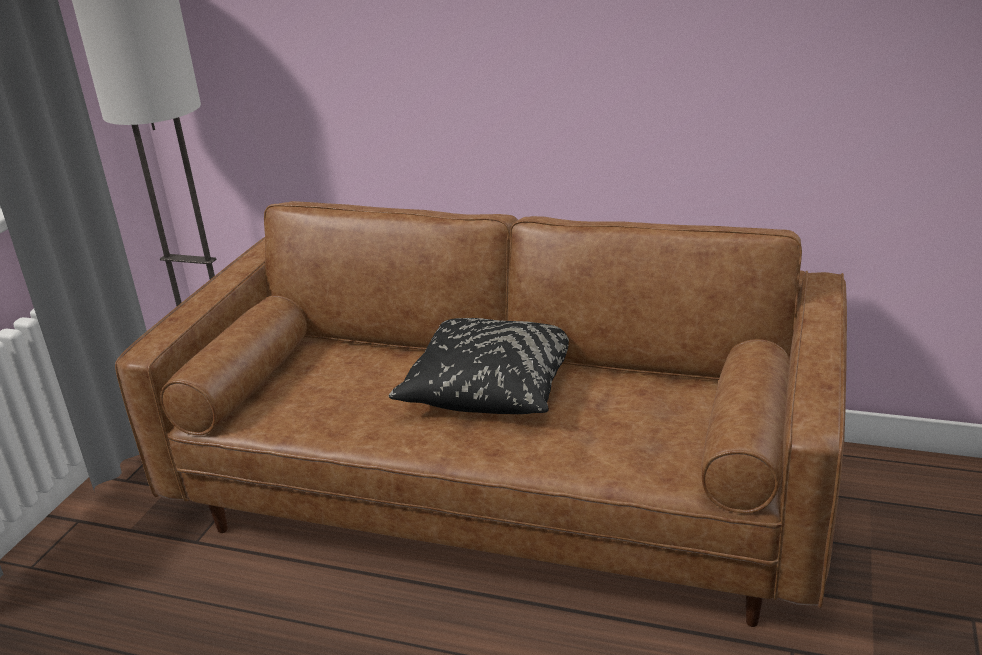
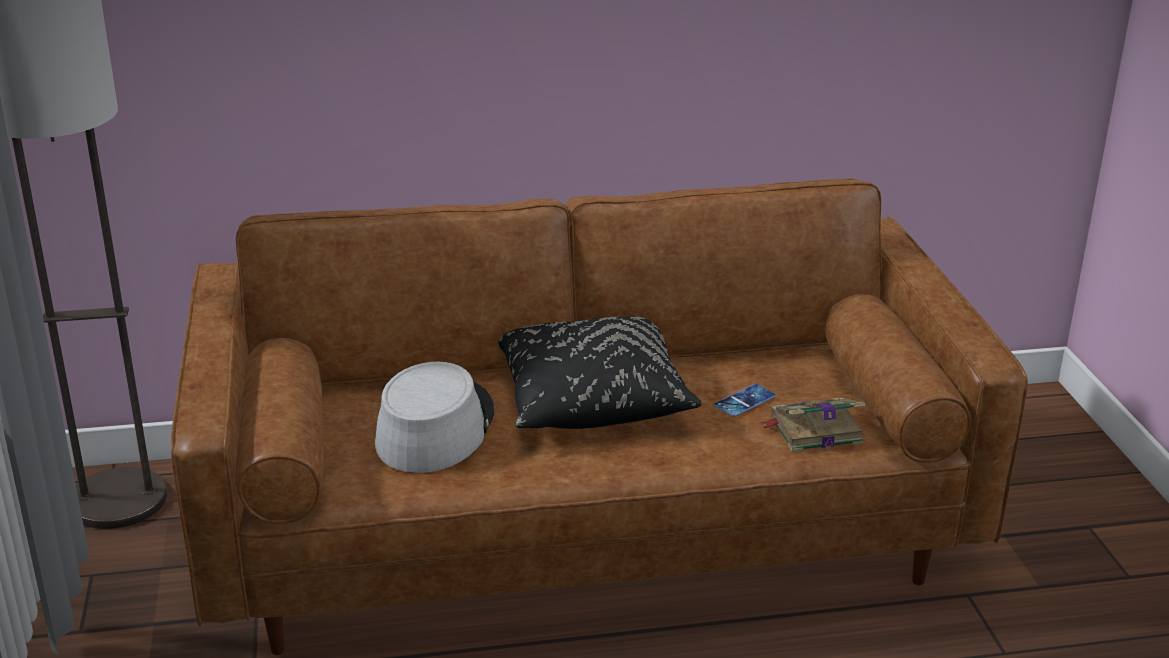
camera: 30 degrees left, 0 degrees up
(354, 386) = (435, 428): none -> grey hat
(612, 416) = (745, 401): none -> phone
(648, 456) = (814, 430): none -> book

